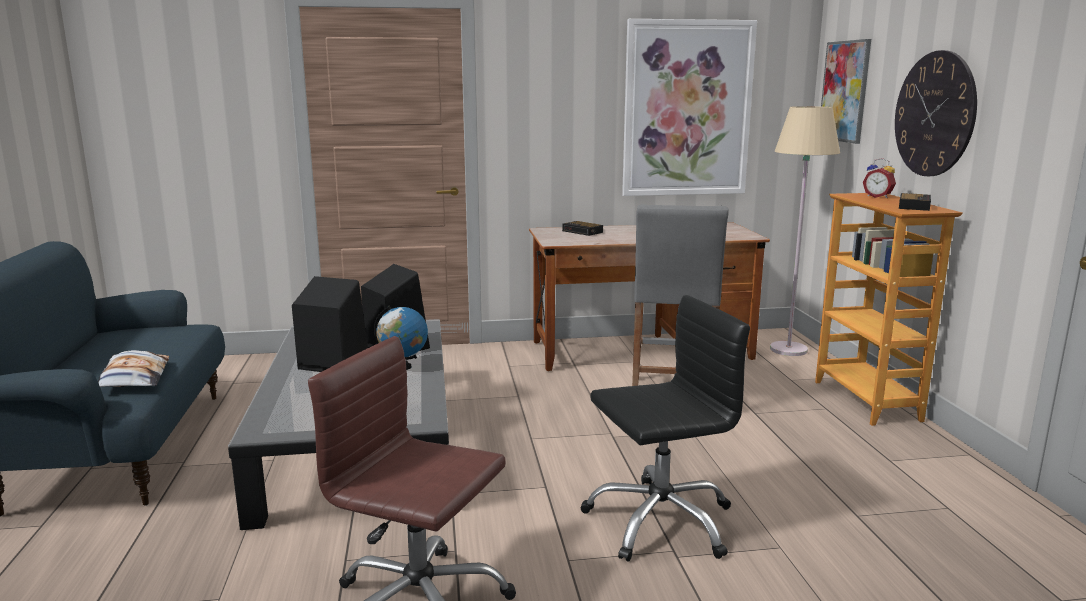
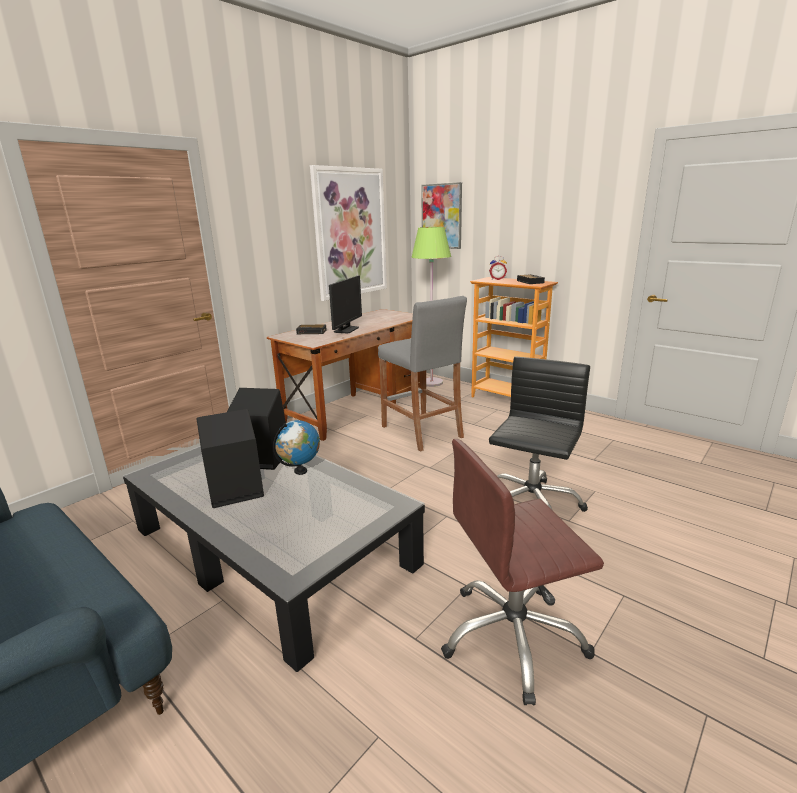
camera: 40 degrees left, 5 degrees up
(134, 378) = (74, 591): pillow -> none
(623, 236) = (346, 330): none -> monitor
(788, 349) = (431, 382): beige floor lamp -> green floor lamp
(934, 114) = (524, 227): wall clock -> none

